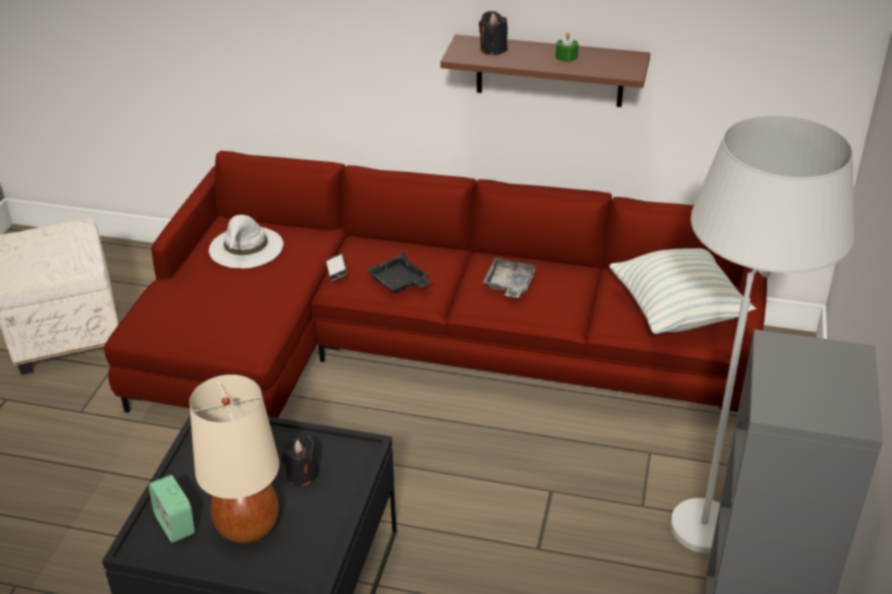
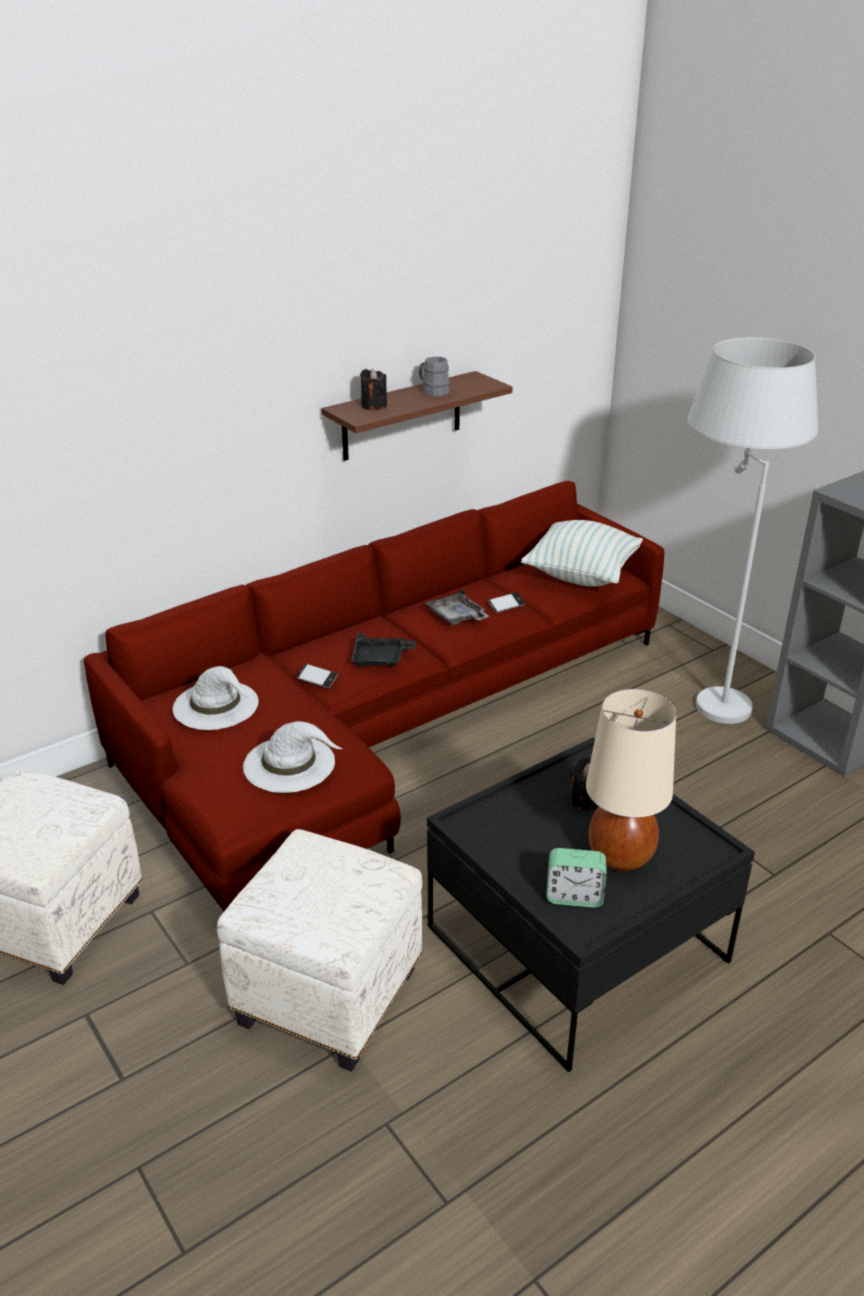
camera: 50 degrees left, 5 degrees down
(107, 490) = (328, 994): none -> white ottoman
(214, 315) = (290, 764): none -> white hat
(564, 299) = (506, 605): none -> phone
(566, 56) = (433, 391): green candle -> grey mug

